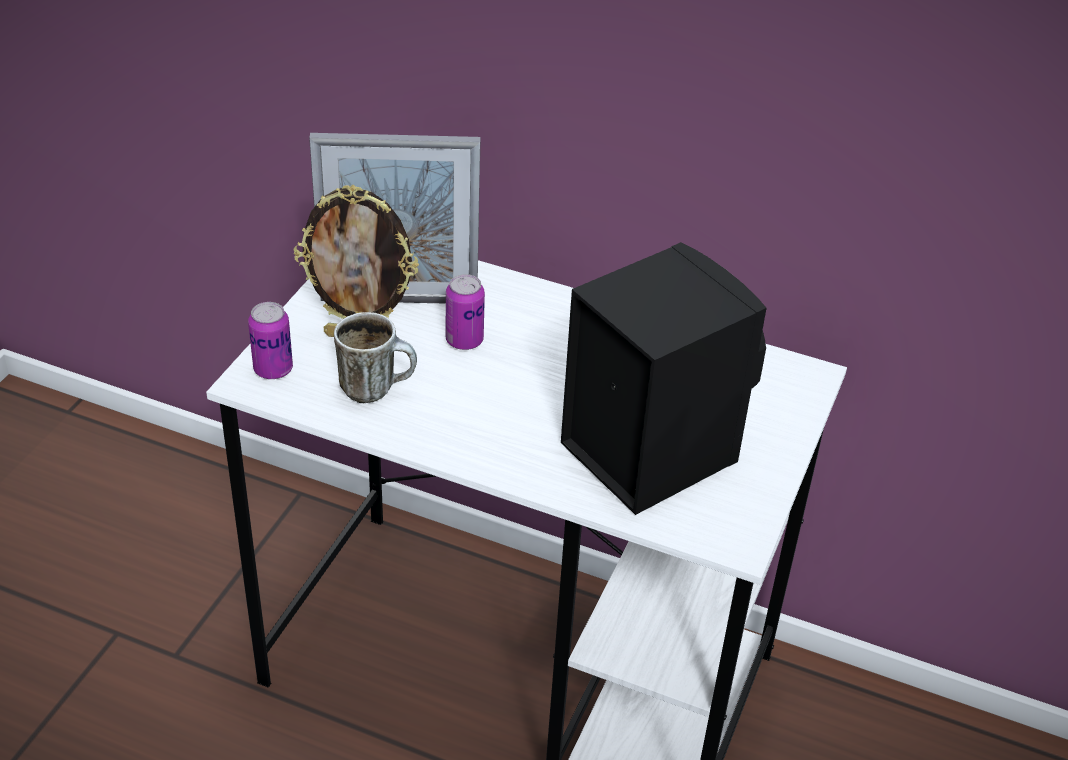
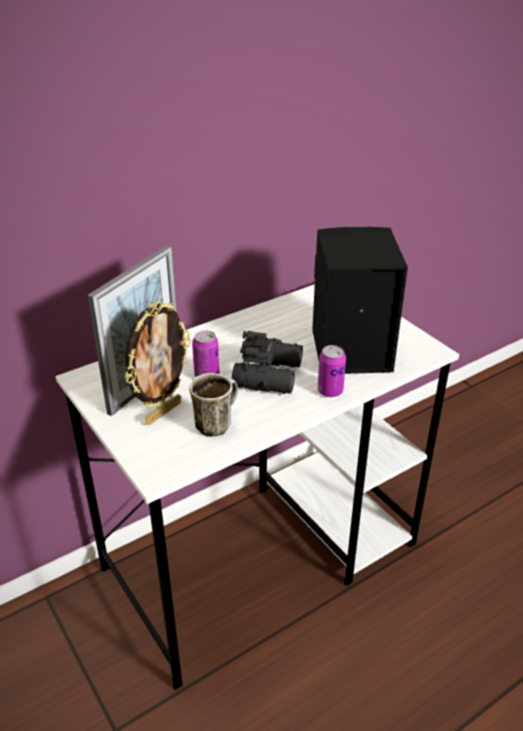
camera: 55 degrees left, 5 degrees down
(273, 369) = (156, 459): can -> can (330, 391)
(518, 395) = (270, 374): none -> black binoculars

